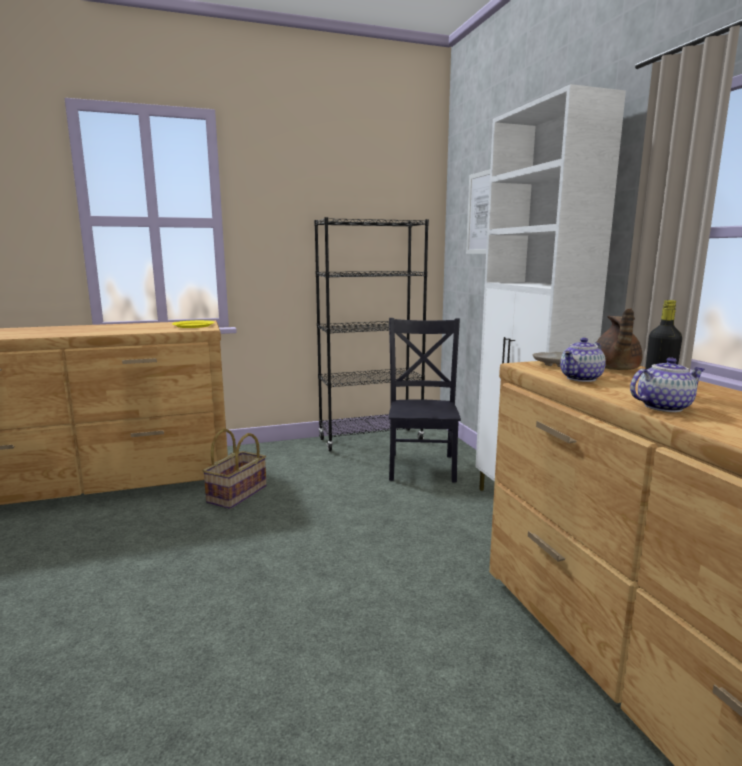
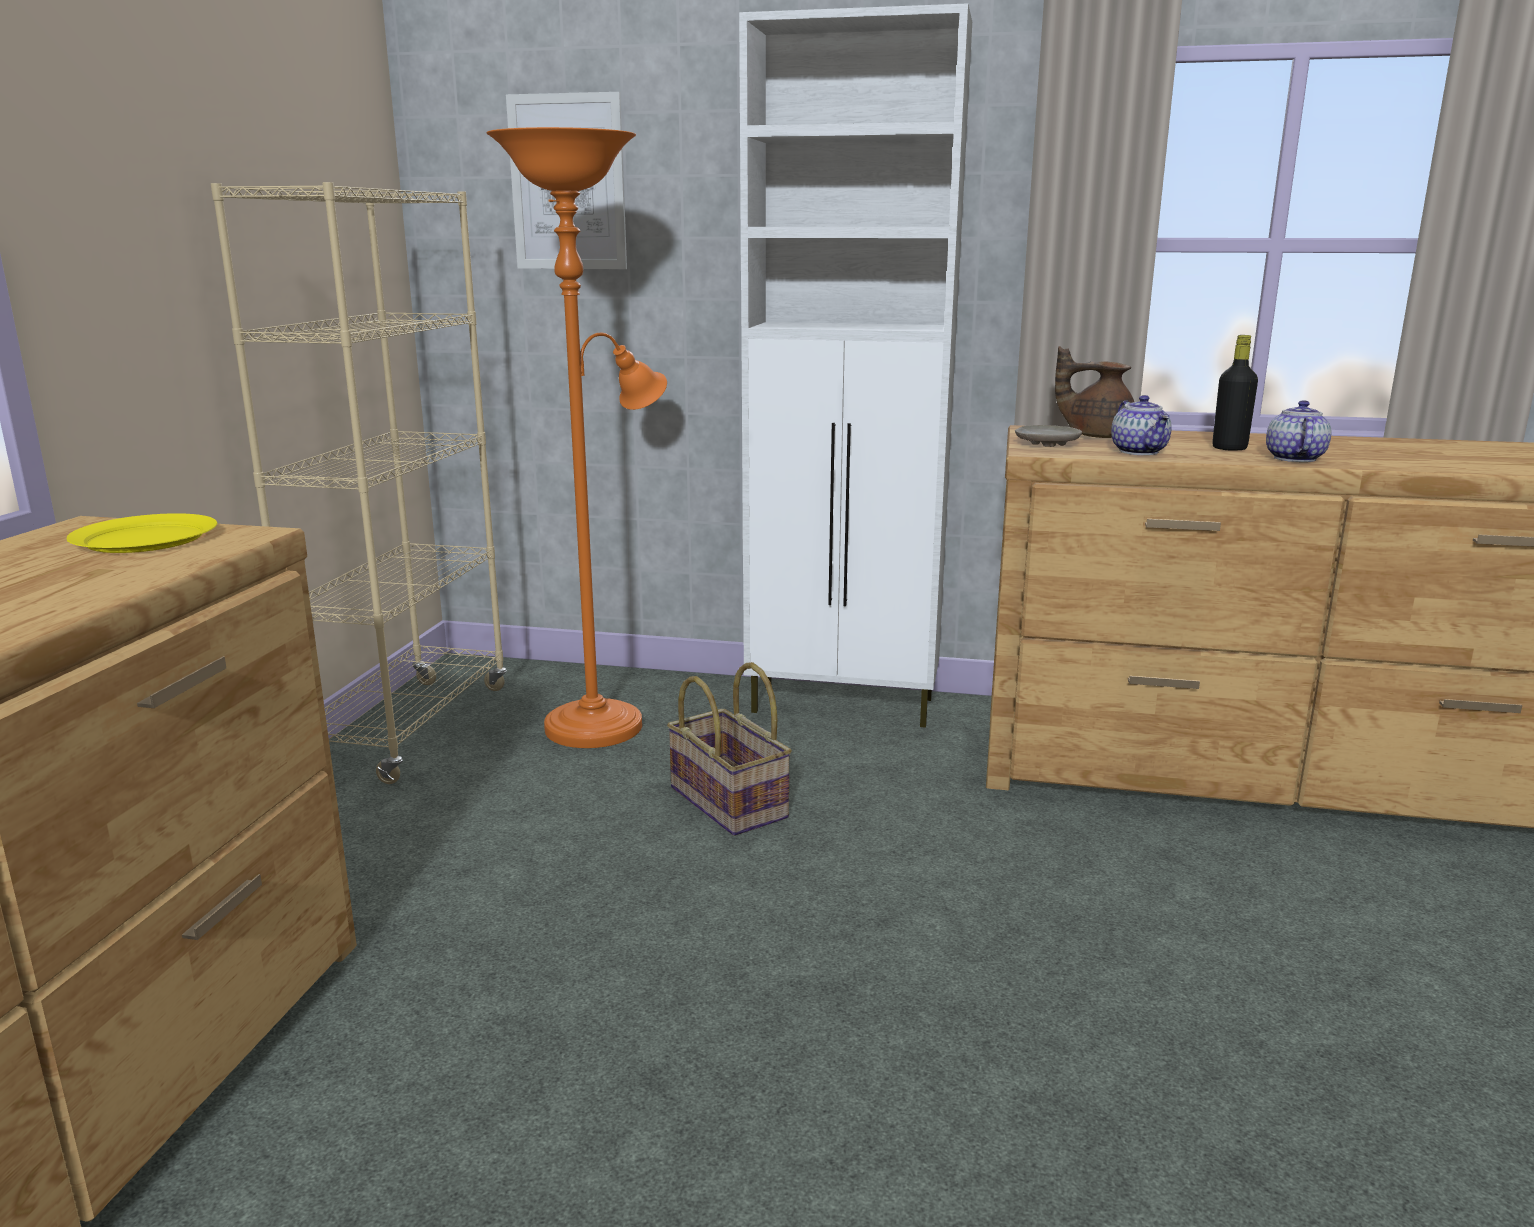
camera: 60 degrees left, 5 degrees up
(238, 494) = (447, 946): basket -> basket (730, 802)
(371, 440) = (410, 729): black bookcase -> beige bookcase
(422, 465) = (602, 722): black chair -> orange floor lamp
(614, 369) = (1096, 435): brown teapot -> brown teapot turned 150 degrees clockwise

